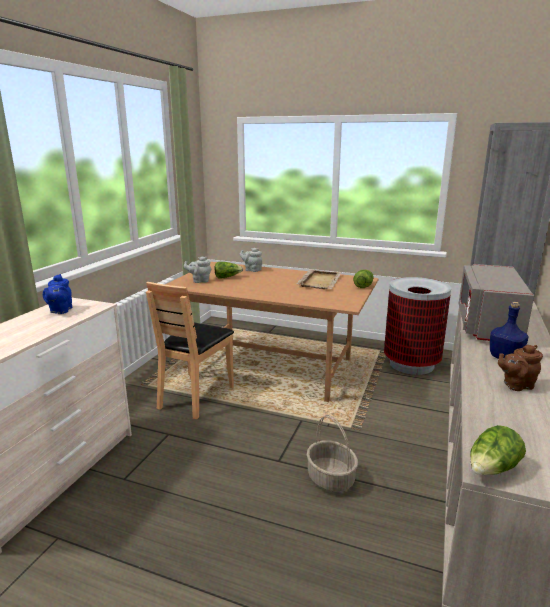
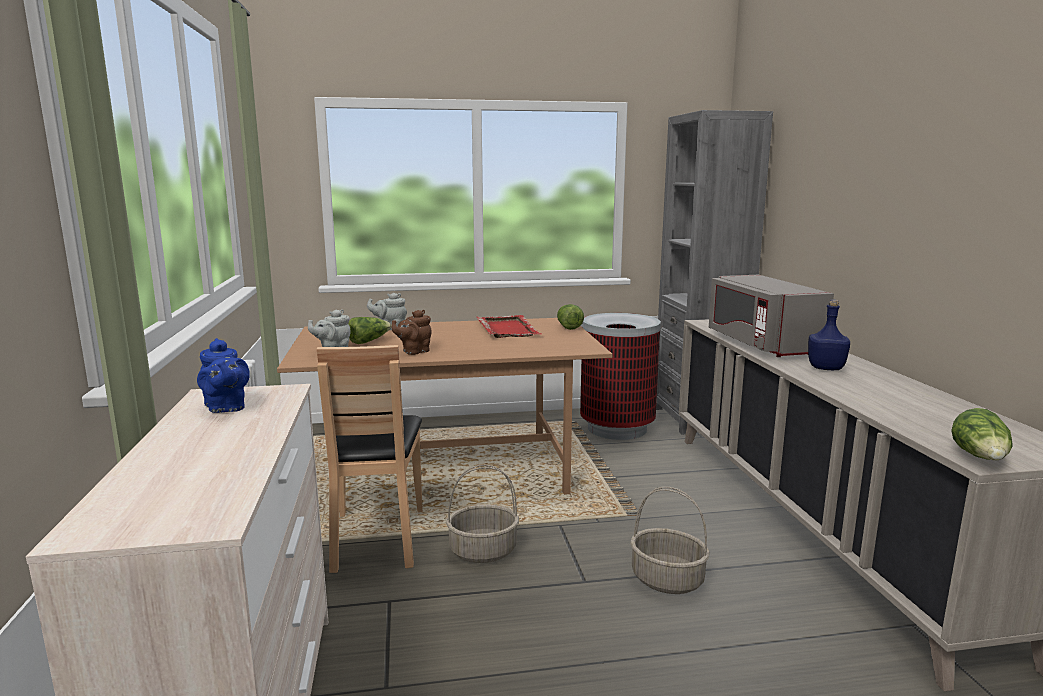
camera: 30 degrees left, 5 degrees down
(242, 422) = (484, 551): none -> basket
(320, 281) = (507, 329): beige tray -> red tray
(516, 385) = (875, 388): brown teapot -> brown teapot (414, 351)

